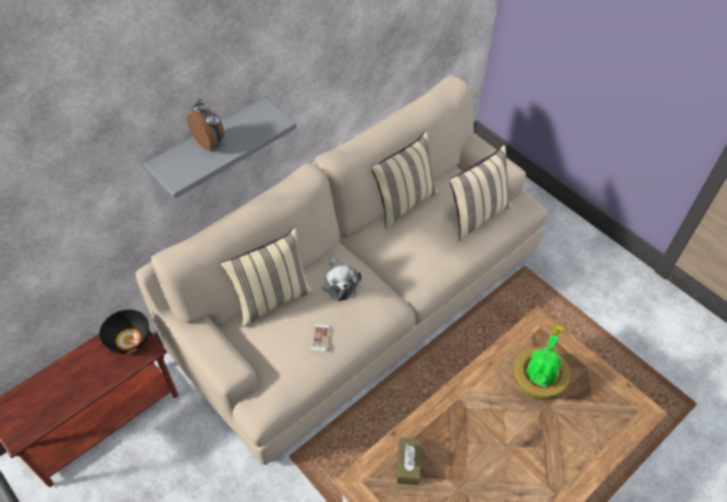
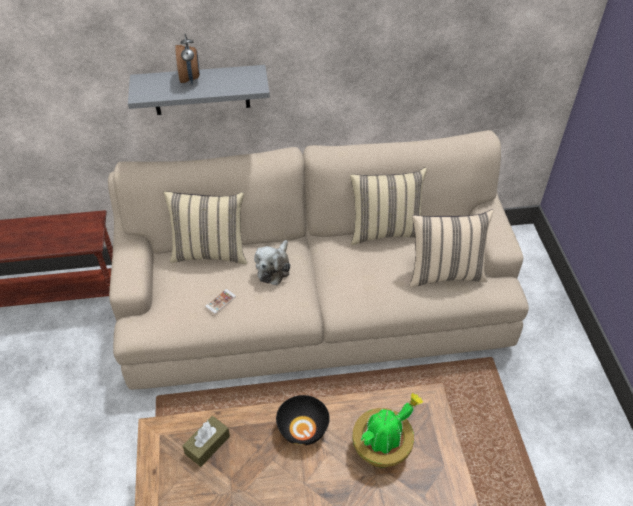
camera: 35 degrees right, 5 degrees down
(129, 339) = (85, 228): black bowl -> black bowl (303, 428)

